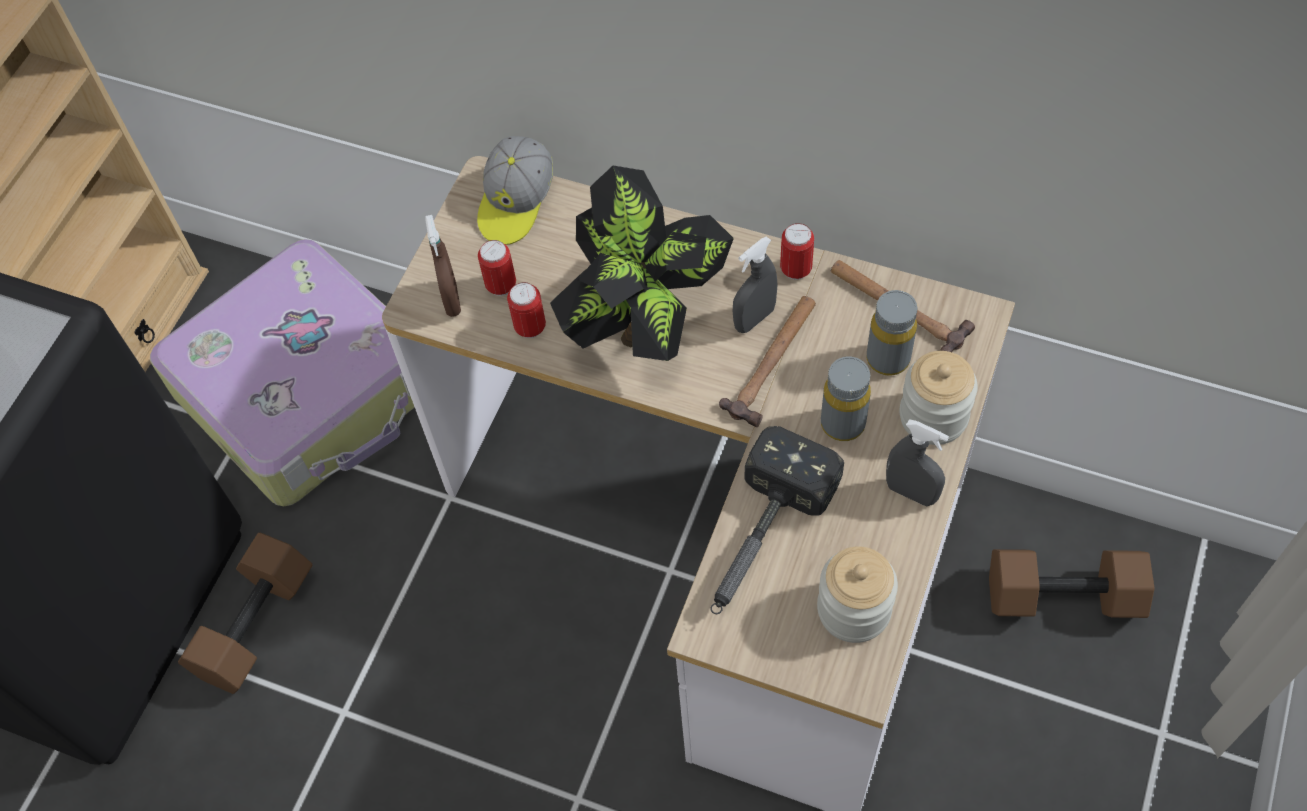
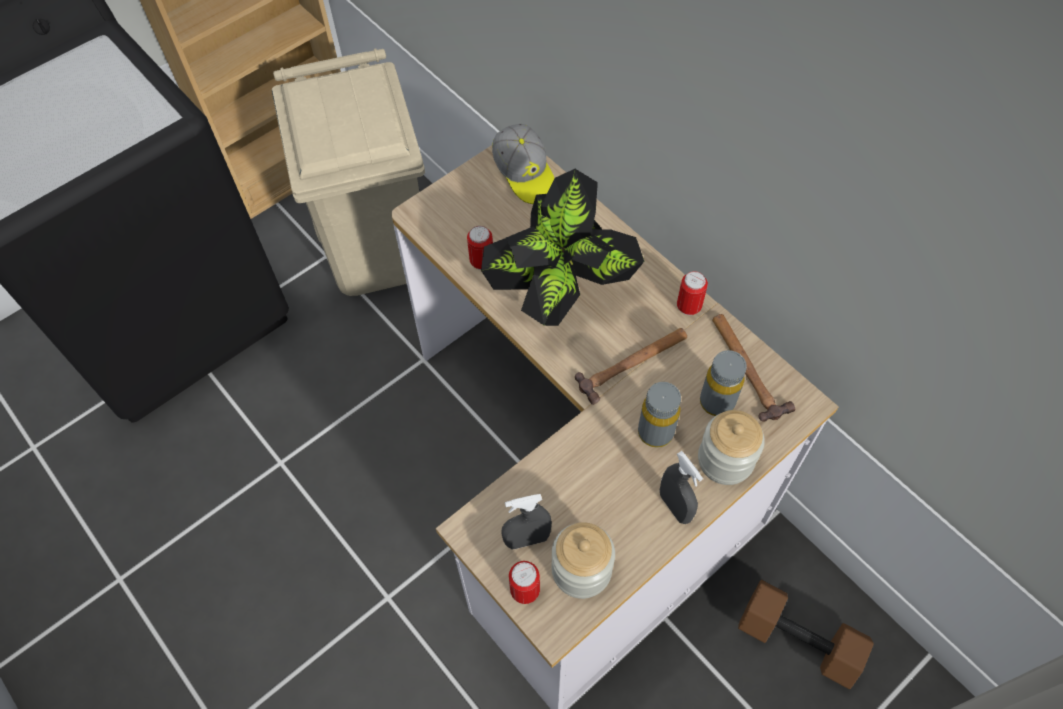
camera: 25 degrees right, 0 degrees up
(254, 622) = (262, 379): brown dumbbell -> none
(309, 390) = (378, 250): suitcase -> beige trash can
(451, 299) = (443, 219): brown spray bottle -> none
(501, 285) = (480, 225): can -> can (525, 591)
(516, 202) = (524, 174): cap -> cap turned 75 degrees counterclockwise
(754, 319) = (637, 328): grey spray bottle -> grey spray bottle (527, 540)
(760, 540) = (546, 486): hammer -> none

